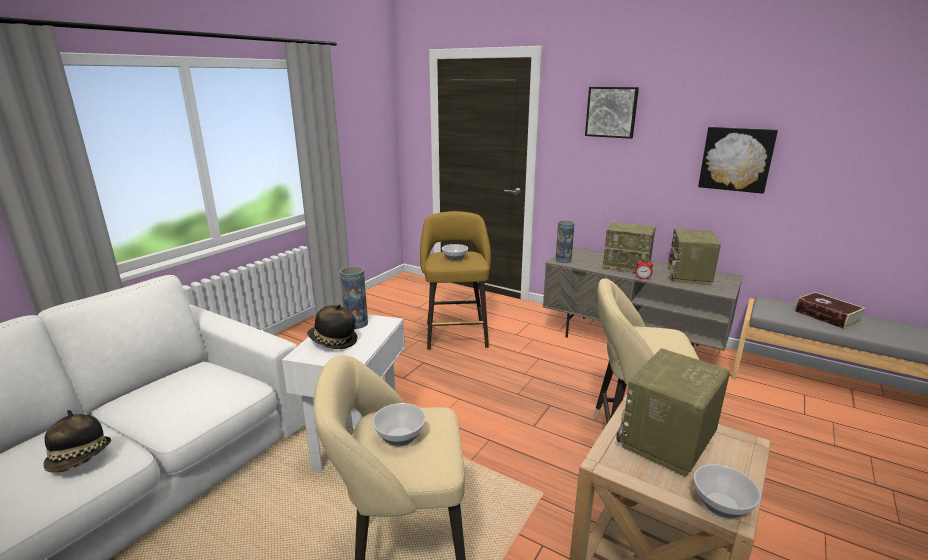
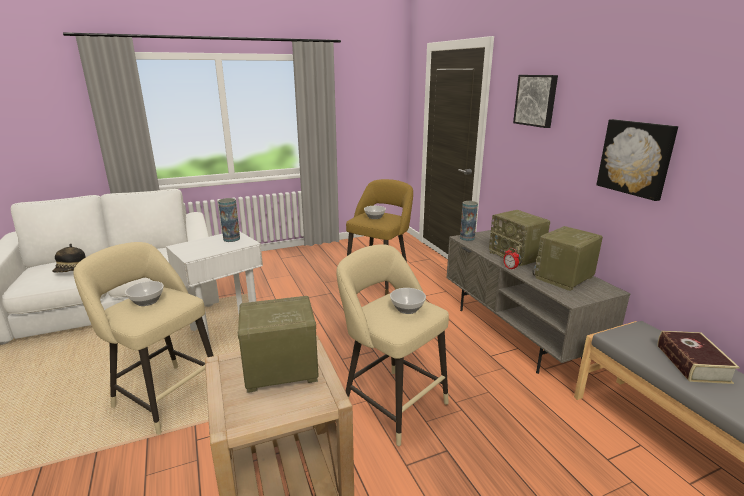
camera: 35 degrees right, 0 degrees up
(333, 342) = (202, 245): hat -> none
(721, 504) = (233, 416): bowl -> bowl (408, 309)

